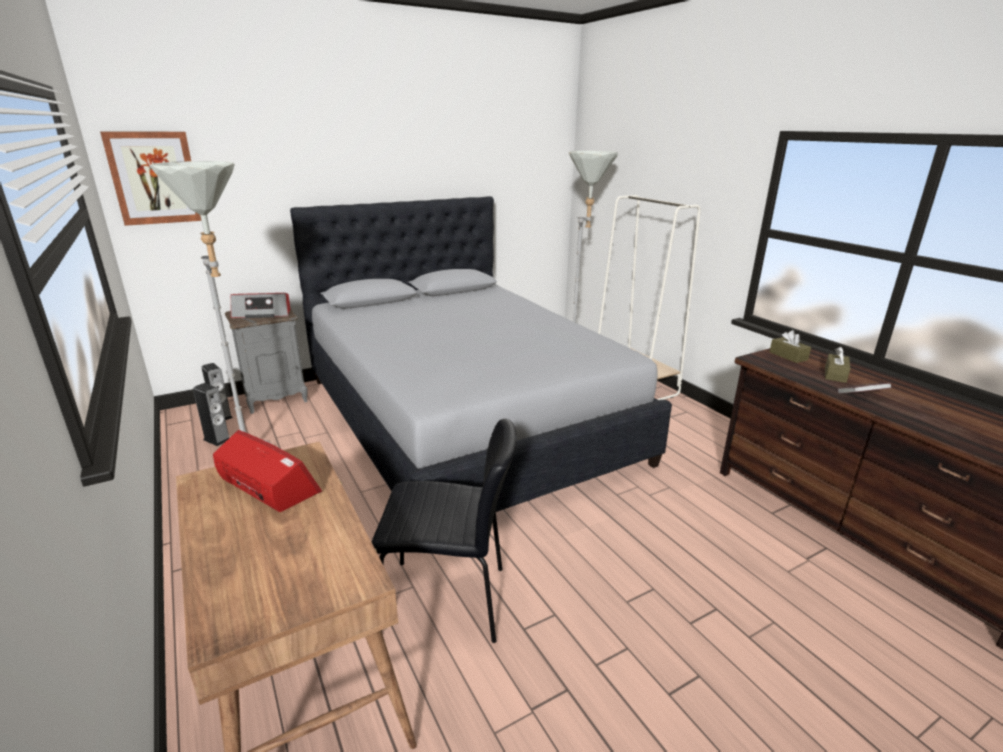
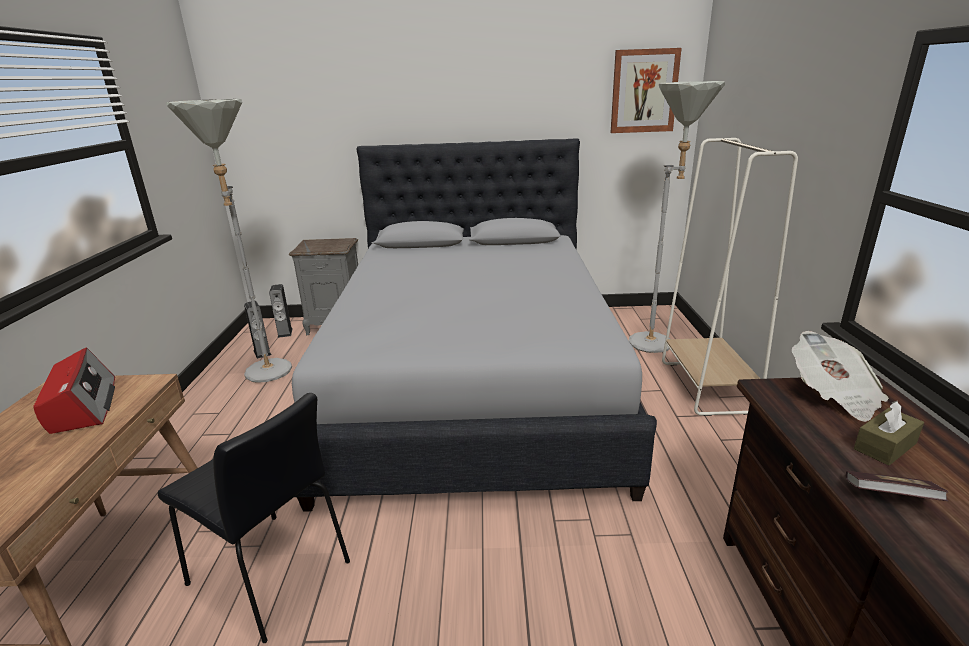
camera: 30 degrees right, 0 degrees up
(154, 178) = (248, 117): picture -> picture (644, 91)
(263, 313) = (325, 245): radio -> none
(788, 356) = (833, 395): brown tissue box -> newspaper

